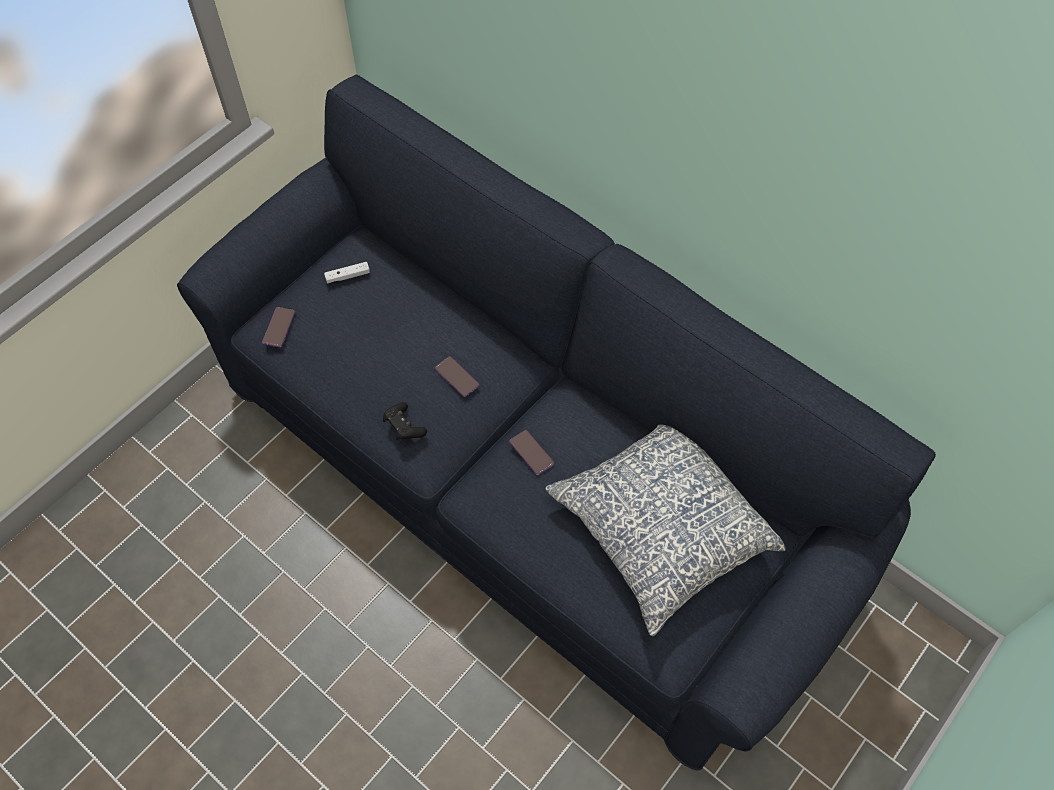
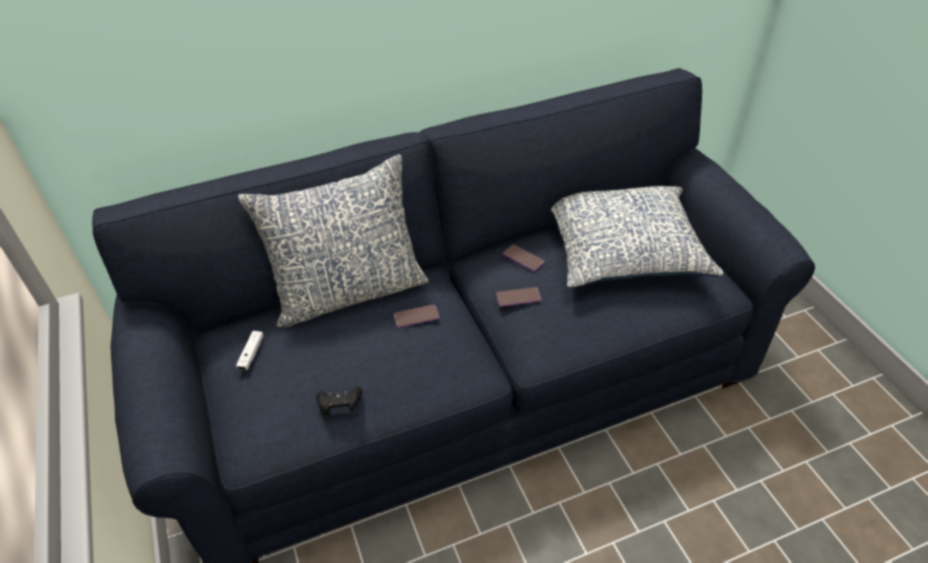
camera: 60 degrees left, 15 degrees down
(279, 327) = (260, 429): phone -> phone (523, 258)
(404, 427) = (440, 369): black game controller -> black game controller (340, 405)
(460, 307) = (349, 291): none -> pillow

